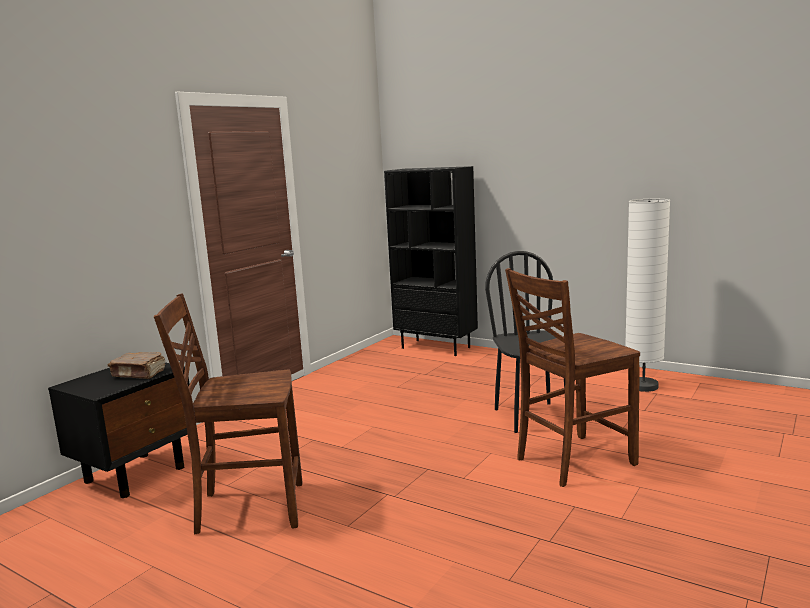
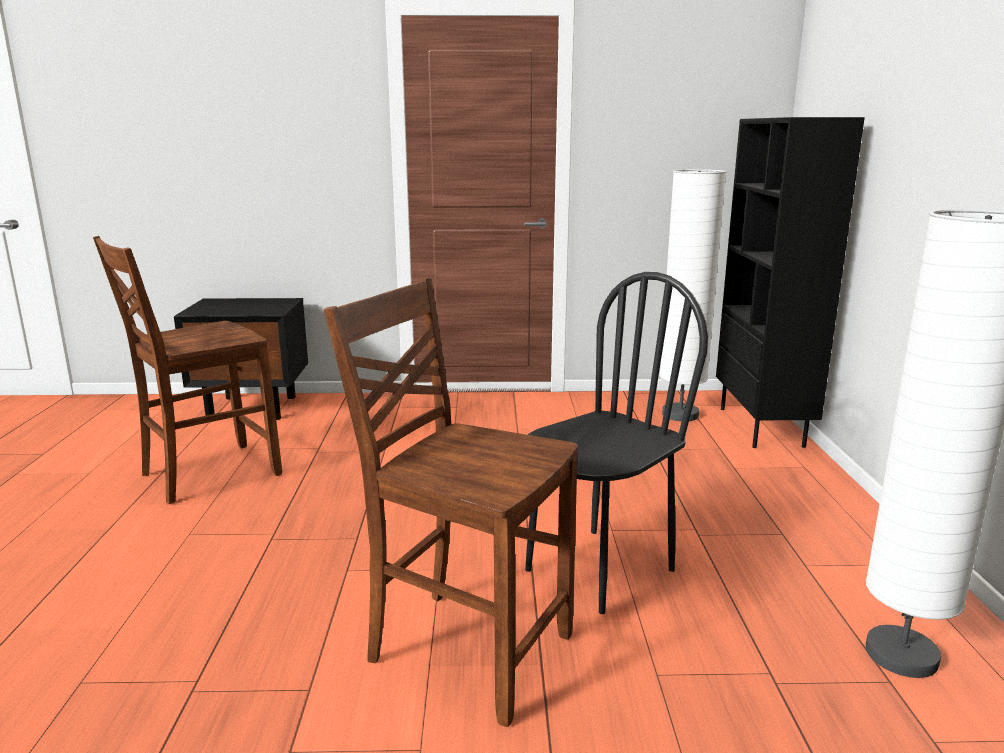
camera: 55 degrees right, 5 degrees up
(139, 374) = (251, 309): brown book -> none
(248, 508) = (207, 474): brown chair -> brown chair turned 90 degrees counterclockwise
(394, 357) = (680, 415): none -> white floor lamp

